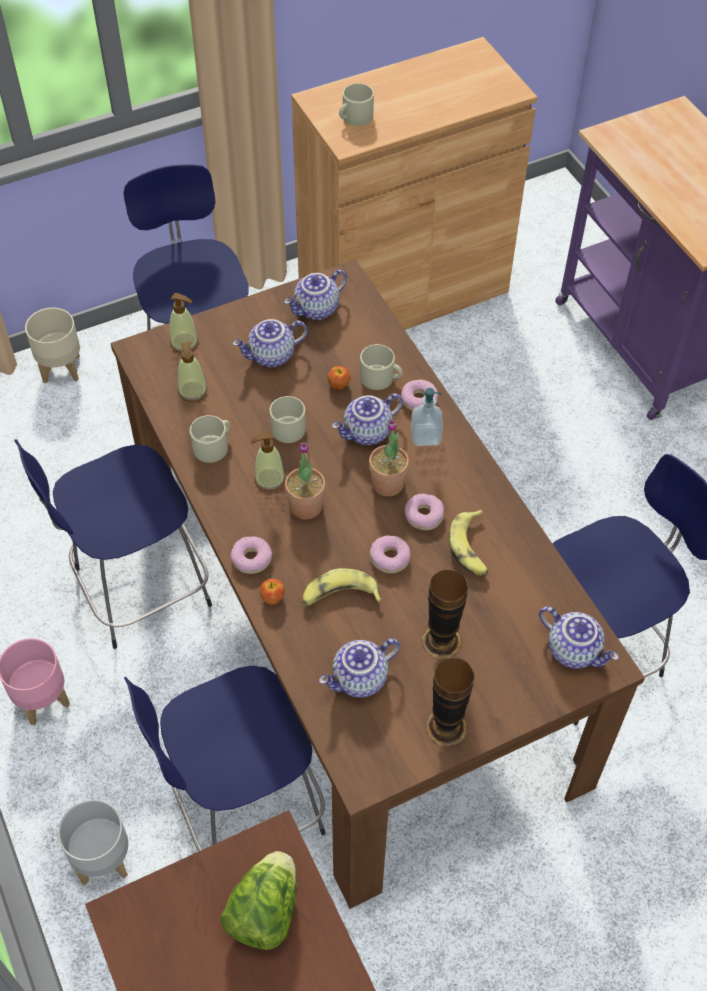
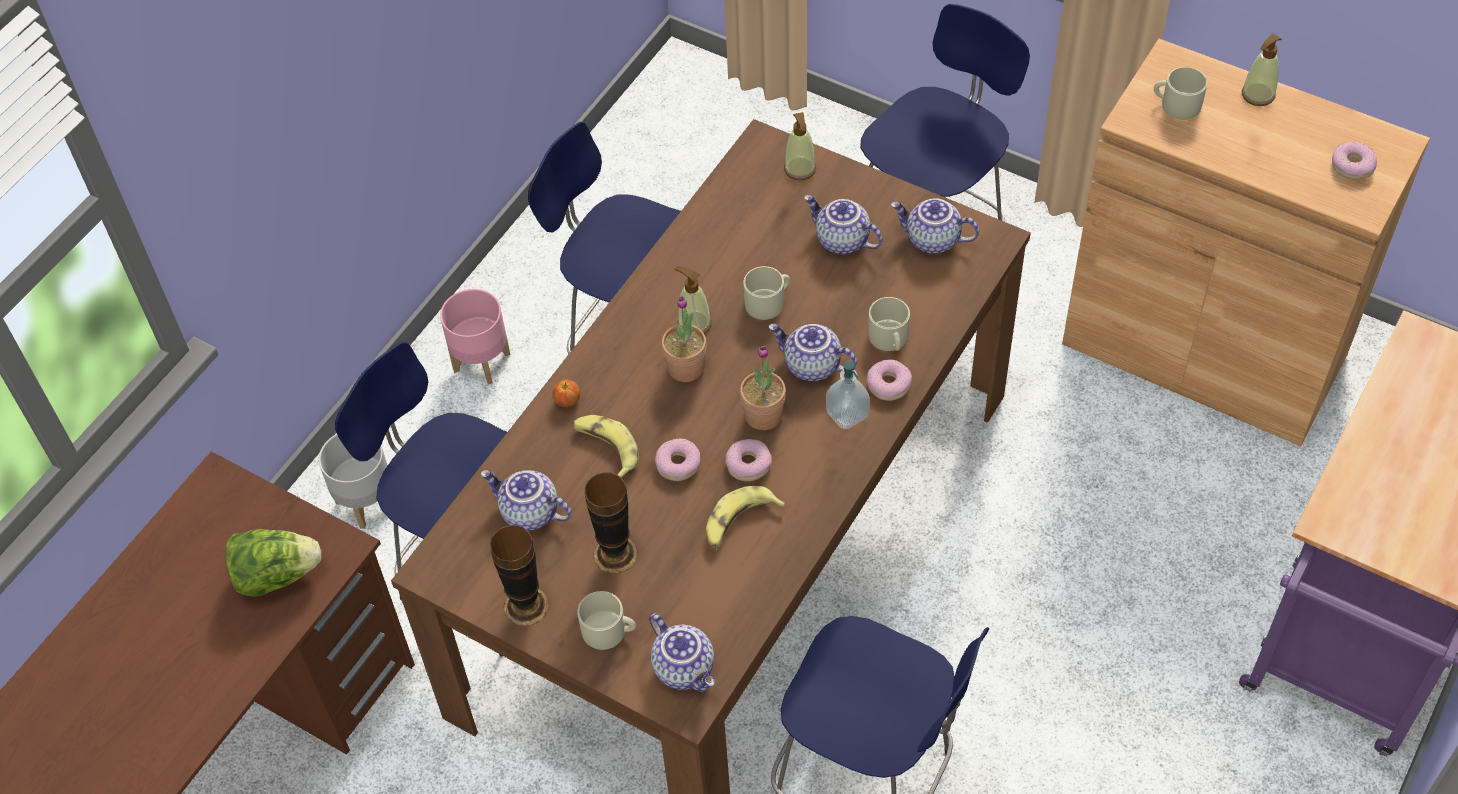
camera: 60 degrees right, 0 degrees up
(61, 368) = (836, 141): beige planter -> none
(192, 392) = (747, 209): soap dispenser -> soap dispenser (1257, 95)
(214, 446) = (699, 261): beige mug -> beige mug (609, 631)
(251, 558) = (597, 361): donut -> donut (1352, 165)
(339, 384) = (852, 311): apple -> none
(574, 650) = (685, 668): teapot -> teapot turned 45 degrees counterclockwise

